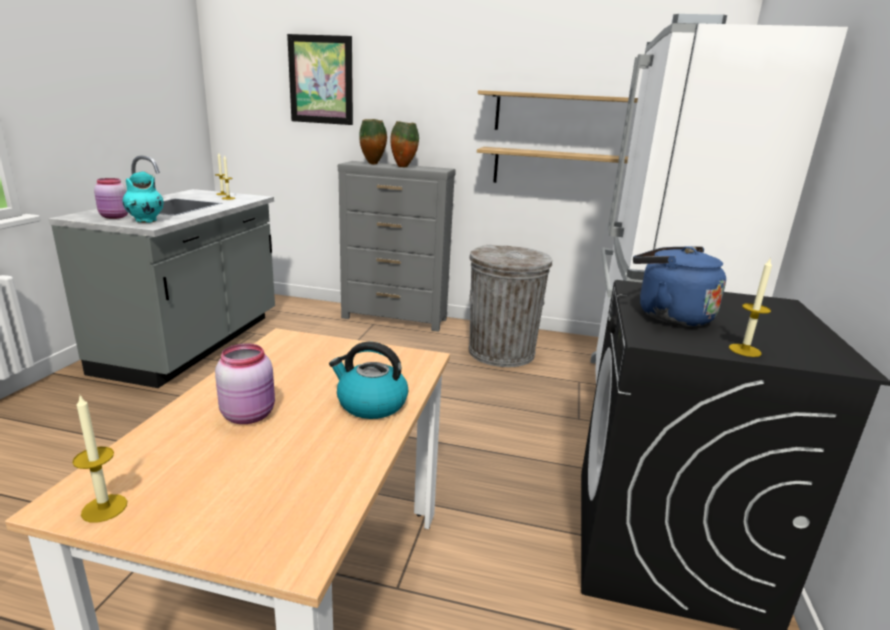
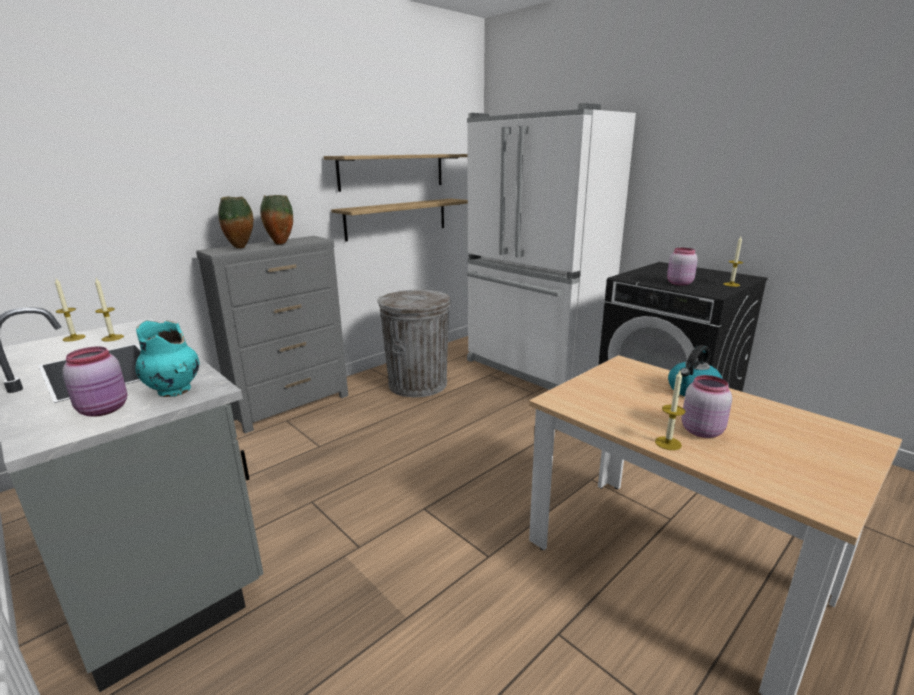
camera: 55 degrees left, 0 degrees up
(104, 508) = (834, 494): candle -> candle (668, 443)
(321, 80) = (123, 155): picture -> none
(669, 316) = (678, 283): blue kettle -> pink jar

